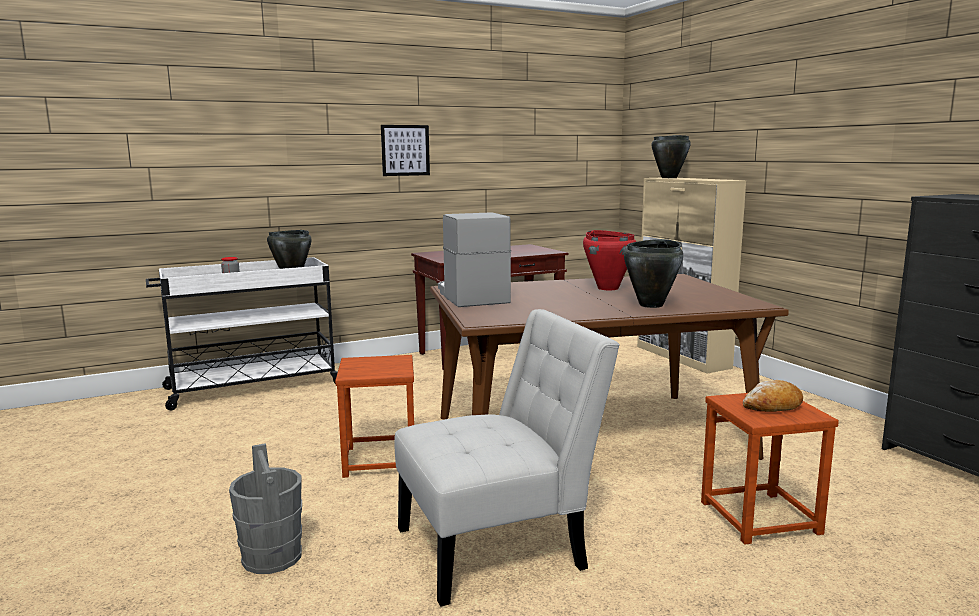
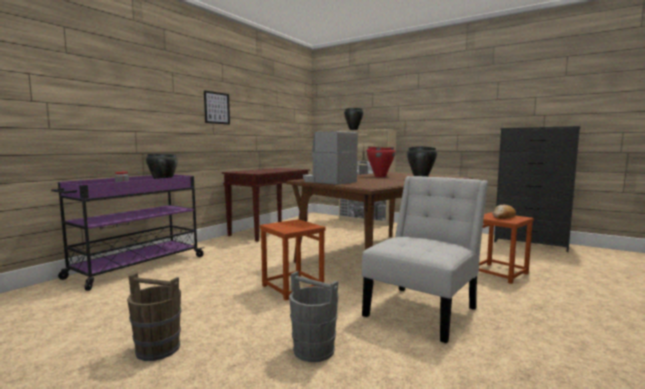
camera: 30 degrees left, 5 degrees down
(138, 503) = (158, 349): none -> brown bucket
(252, 387) = (136, 267): white cart -> purple cart

